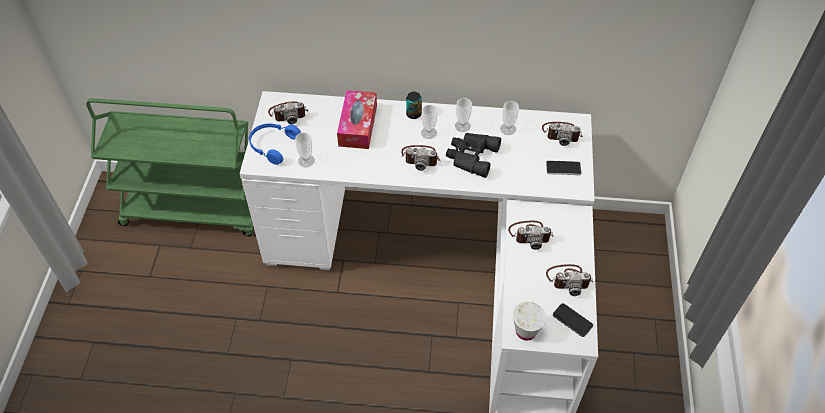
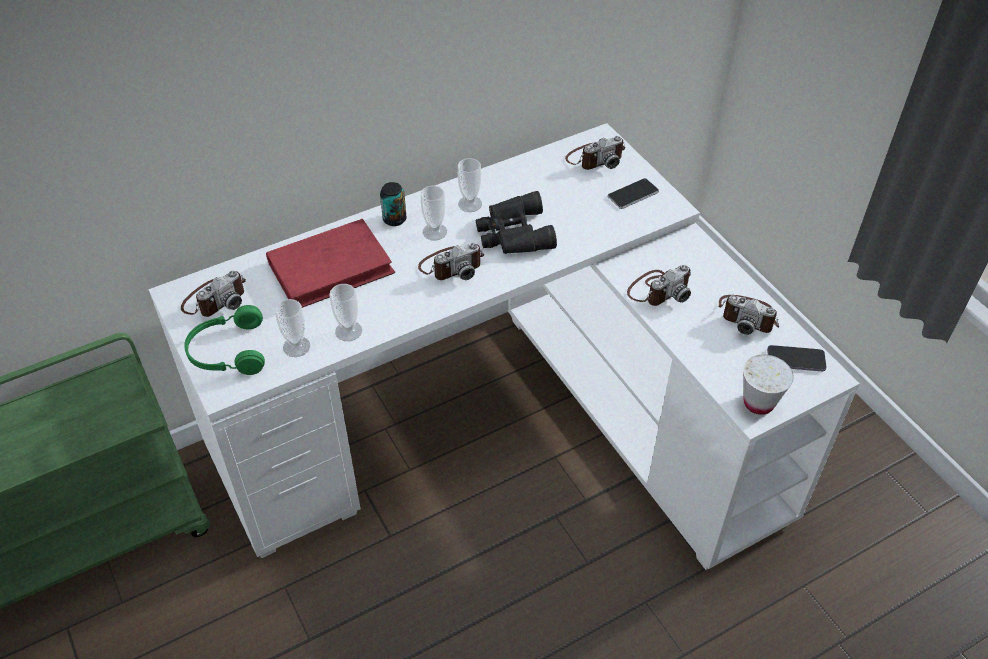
camera: 35 degrees left, 5 degrees down
(272, 145) = (227, 352): blue headphones -> green headphones
(358, 126) = (331, 268): tissue box -> red book
(508, 129) = (528, 182): cup -> cup (348, 331)
(568, 279) = (748, 316): camera -> camera turned 60 degrees clockwise

